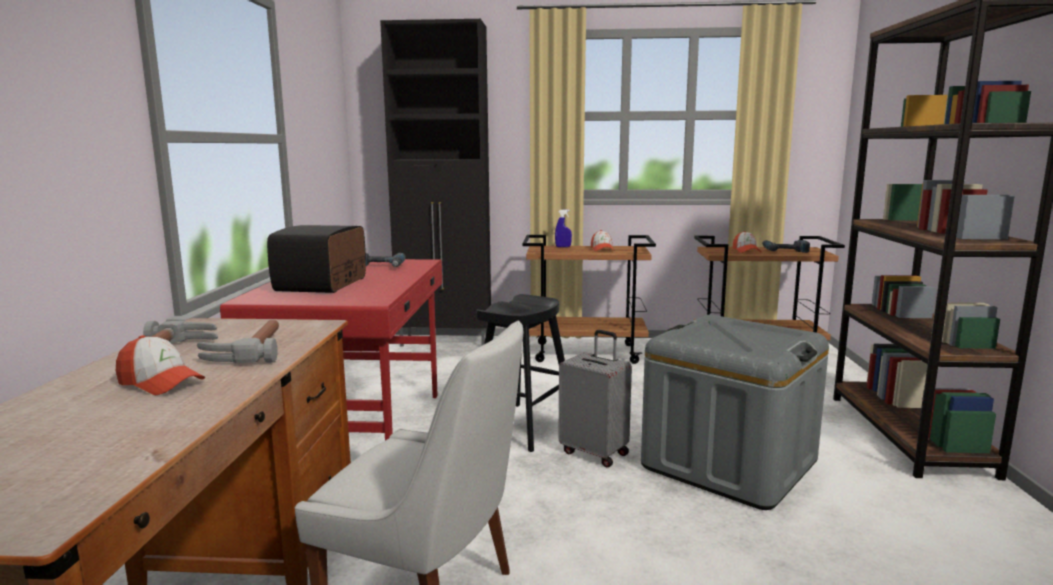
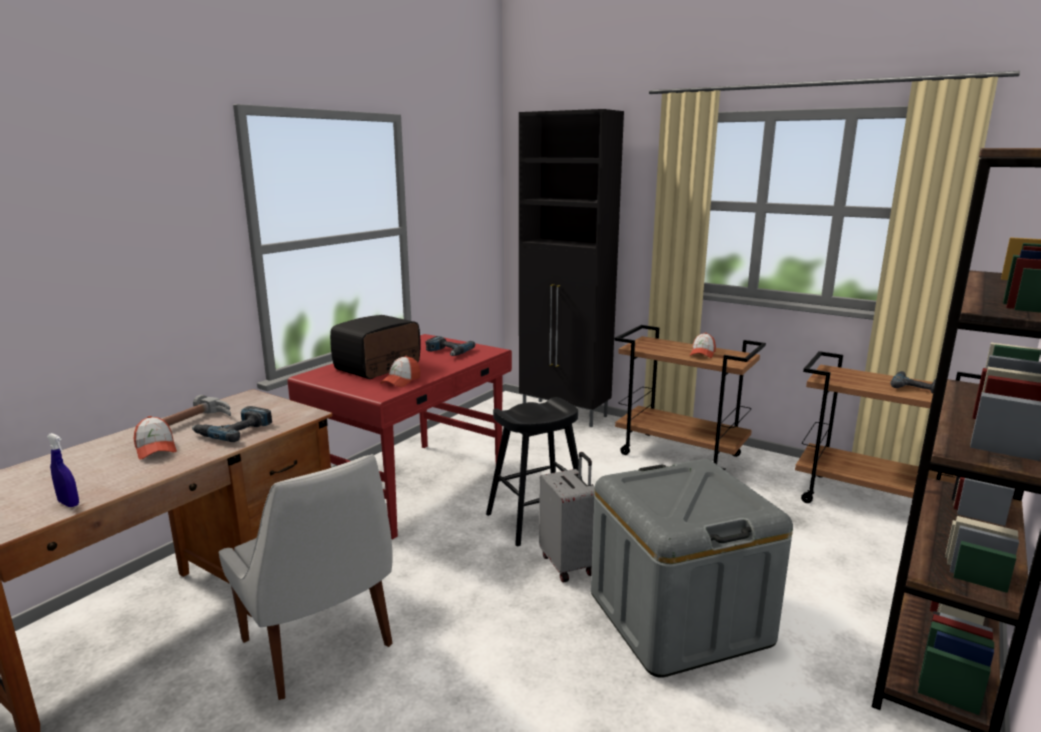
camera: 30 degrees right, 5 degrees up
(248, 350) = (234, 430): hammer -> power drill
(563, 247) = (670, 343): blue spray bottle -> blue spray bottle (69, 503)
(746, 251) = (866, 381): cap -> cap (401, 381)

